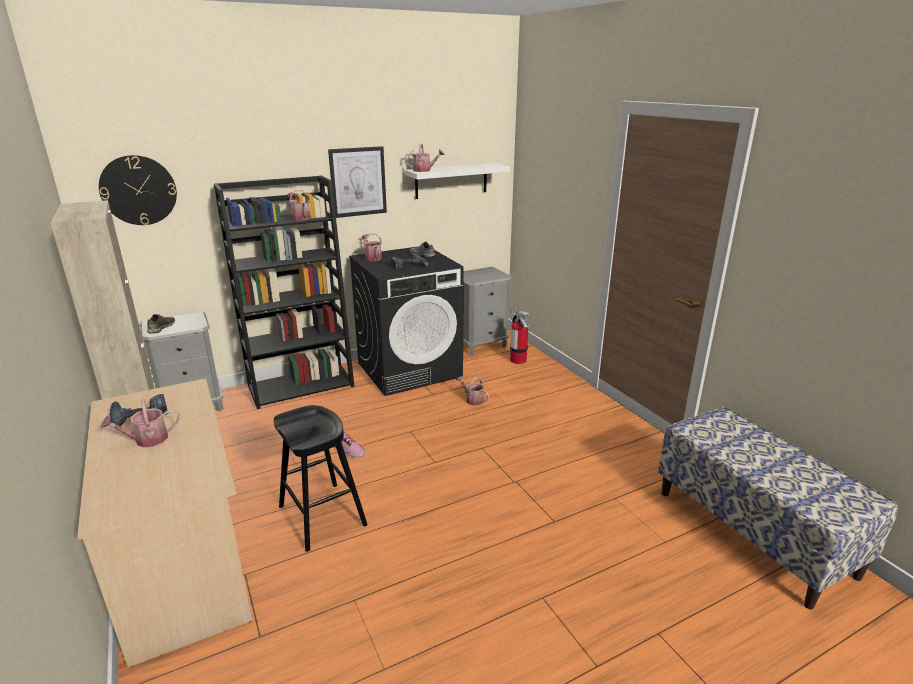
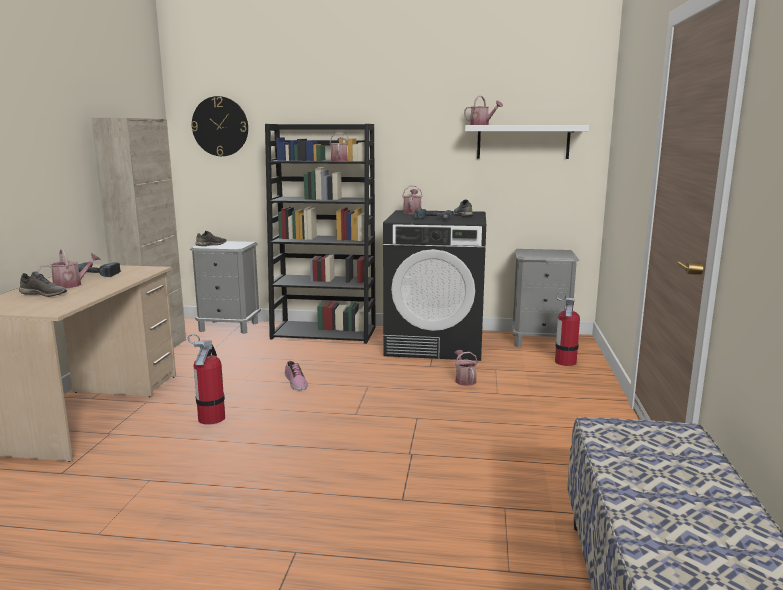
camera: 35 degrees right, 10 degrees down
(145, 465) = (44, 294): none -> grey shoe
(146, 440) = (71, 285): watering can -> watering can turned 135 degrees clockwise
(322, 515) = (211, 418): black stool -> fire extinguisher
(358, 182) = (413, 134): picture -> none

